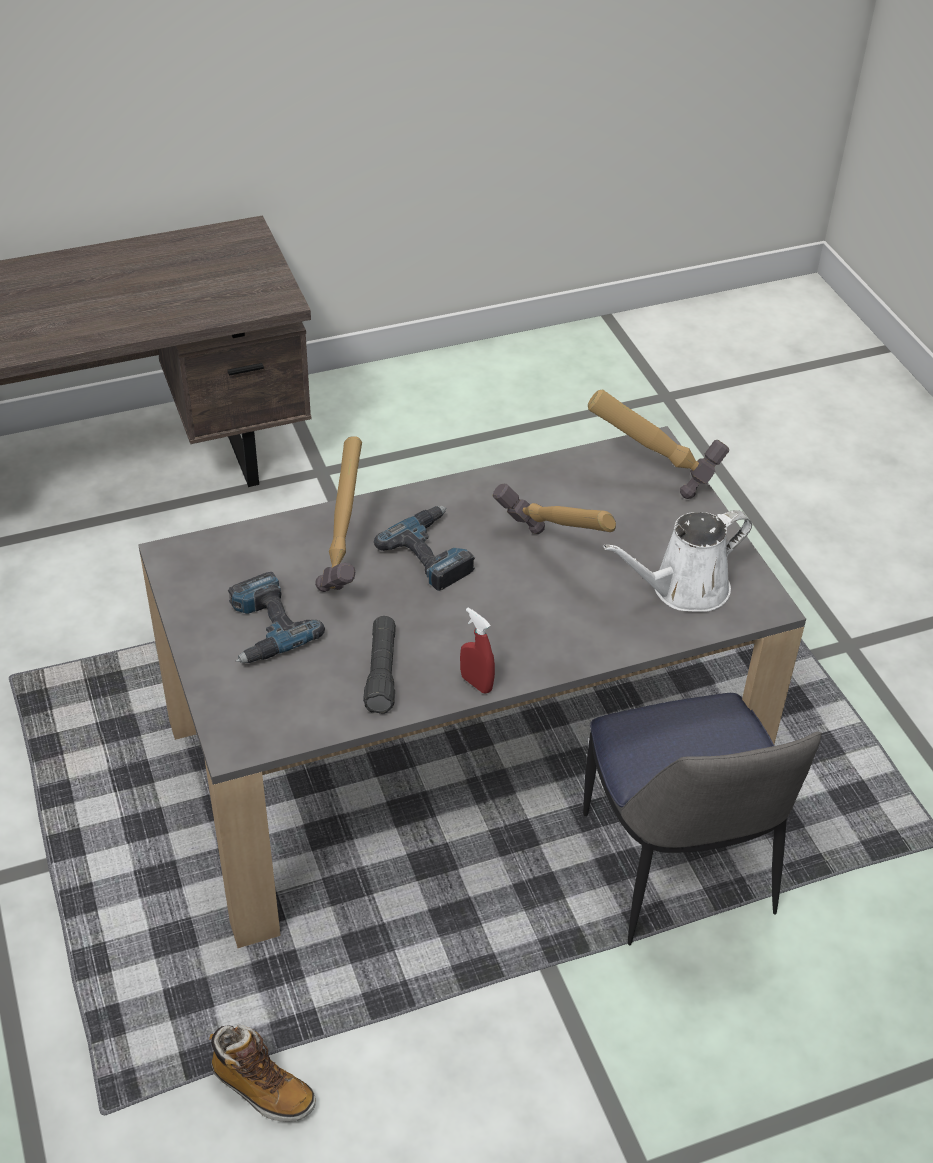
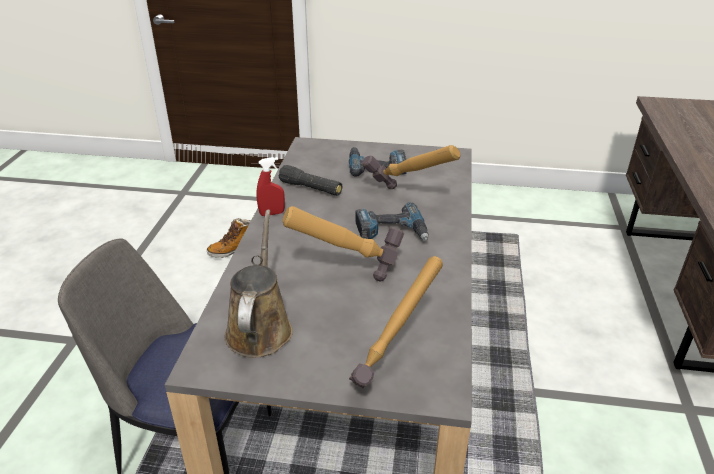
camera: 120 degrees right, 10 degrees down
(683, 589) = (260, 327): white watering can -> brown watering can

